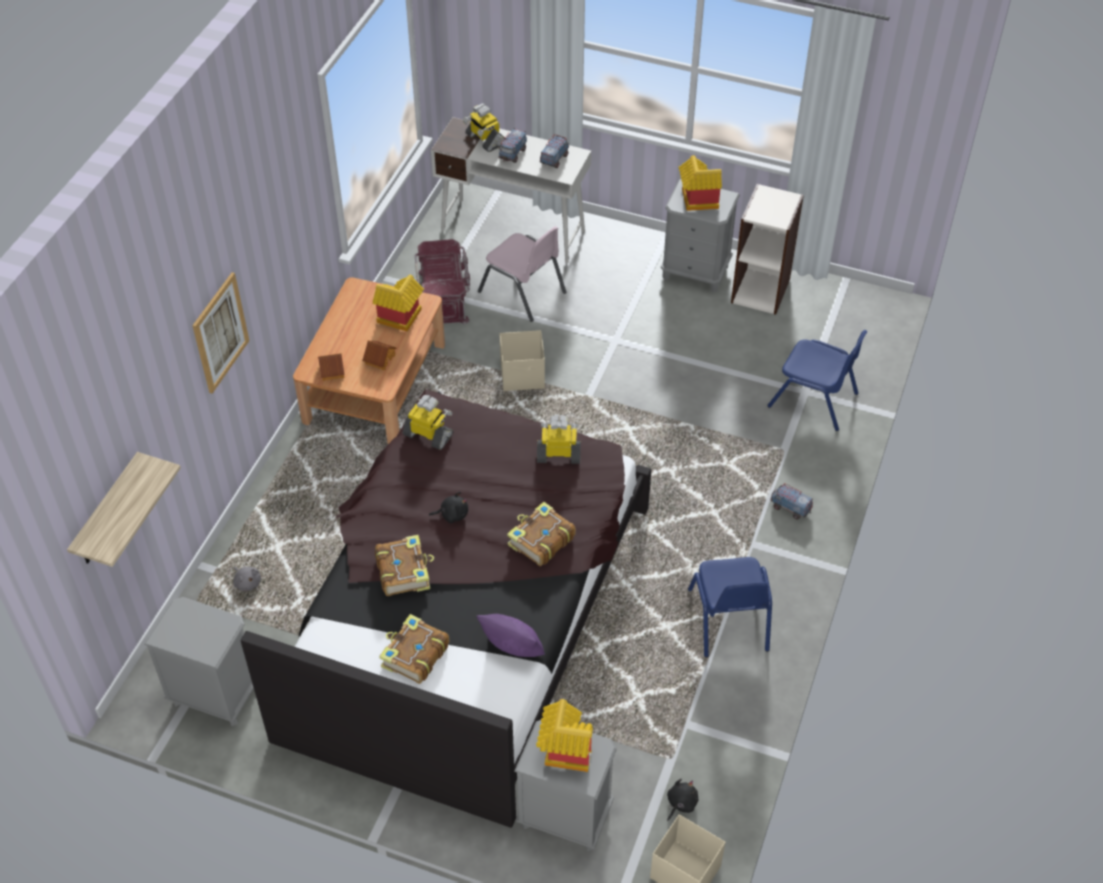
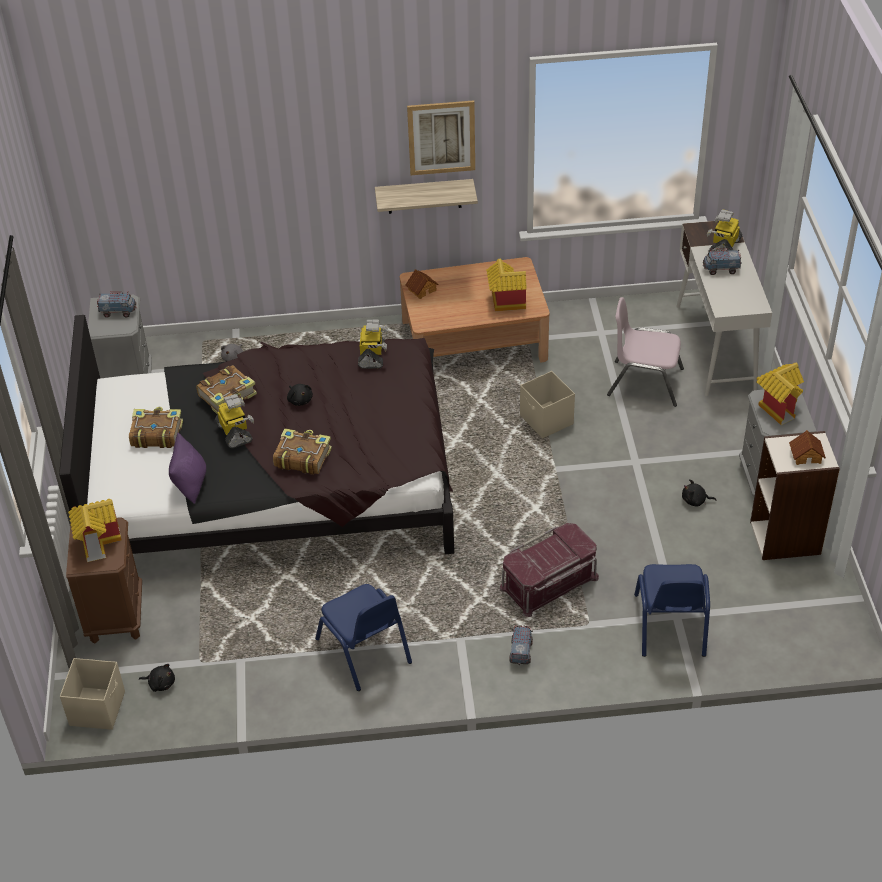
camera: 65 degrees right, 5 degrees down
(107, 512) = (133, 203): shelf -> shelf (424, 196)
(220, 333) = (316, 172): picture -> picture (441, 137)
(379, 359) = (453, 309): toy house -> toy house (806, 455)
(444, 296) = (600, 339): red storage box -> red storage box (549, 584)
(522, 292) = (645, 382): pink chair -> pink chair turned 90 degrees clockwise
(554, 159) = (738, 295): toy truck -> toy truck (118, 312)
(559, 454) = (402, 435): toy robot -> toy robot (235, 433)
(565, 816) = (115, 615): grey nightstand -> brown nightstand
(686, 324) = (695, 501): none -> black plush toy
(728, 620) = (364, 651): blue chair -> blue chair turned 90 degrees counterclockwise

